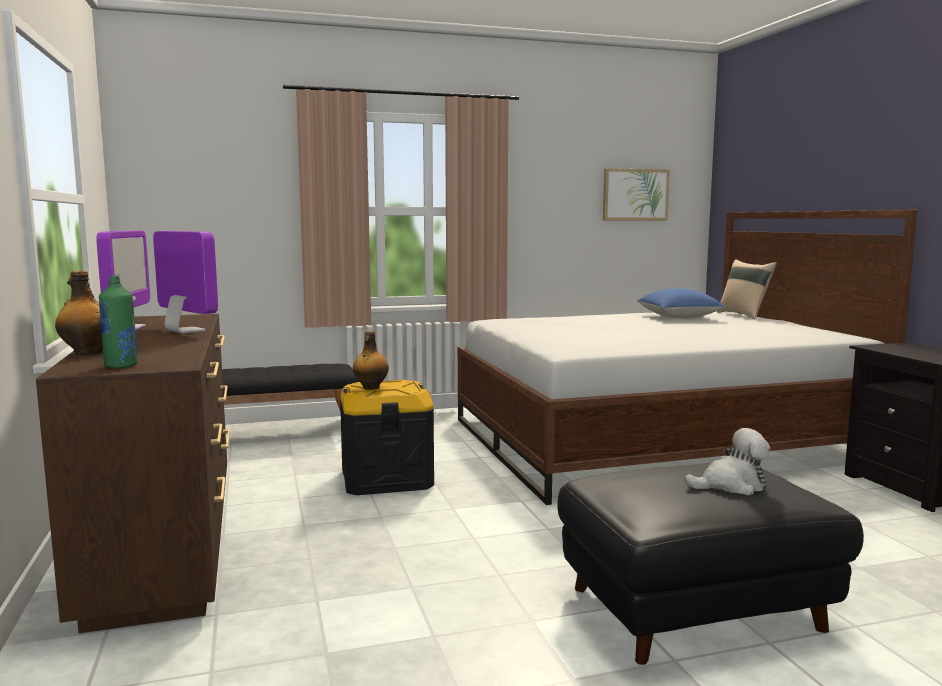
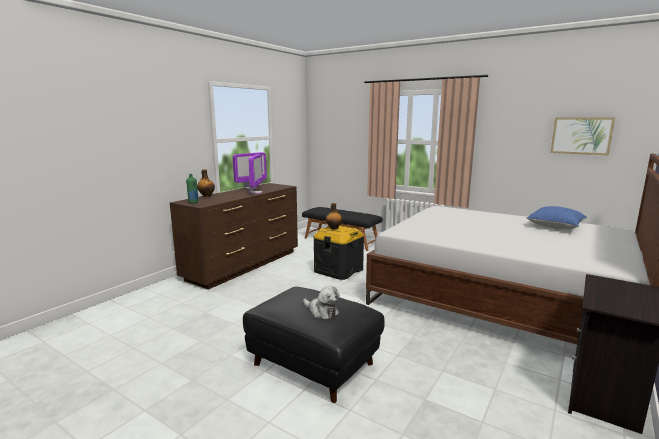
camera: 50 degrees right, 5 degrees up
(744, 315) = (620, 236): beige pillow -> none

